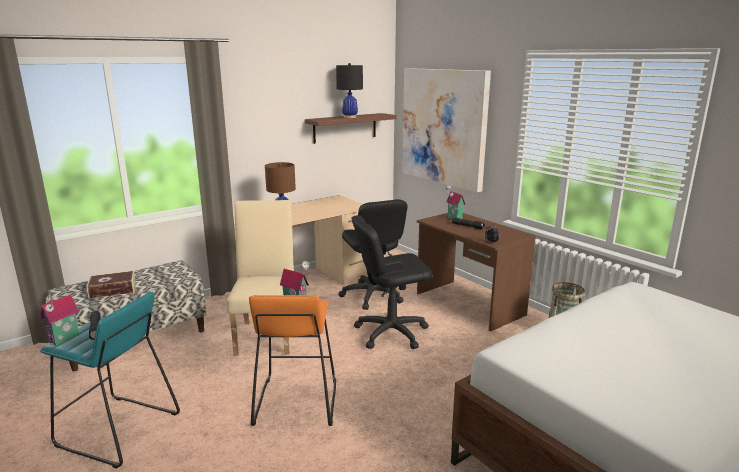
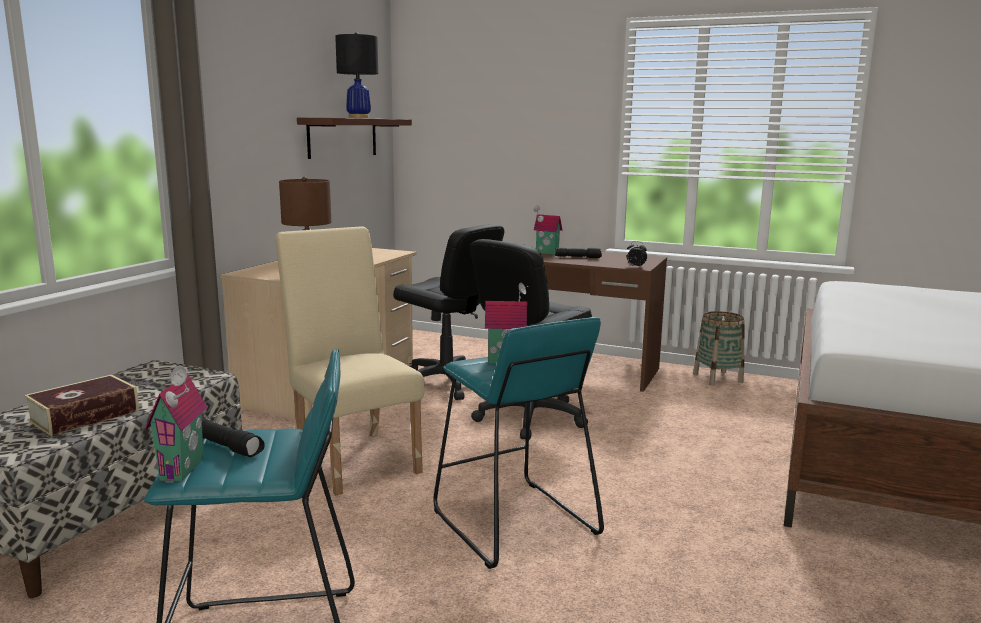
camera: 30 degrees left, 5 degrees down
(296, 402) = (513, 522): orange stool -> turquoise stool
(444, 127) = (491, 132): picture -> none

